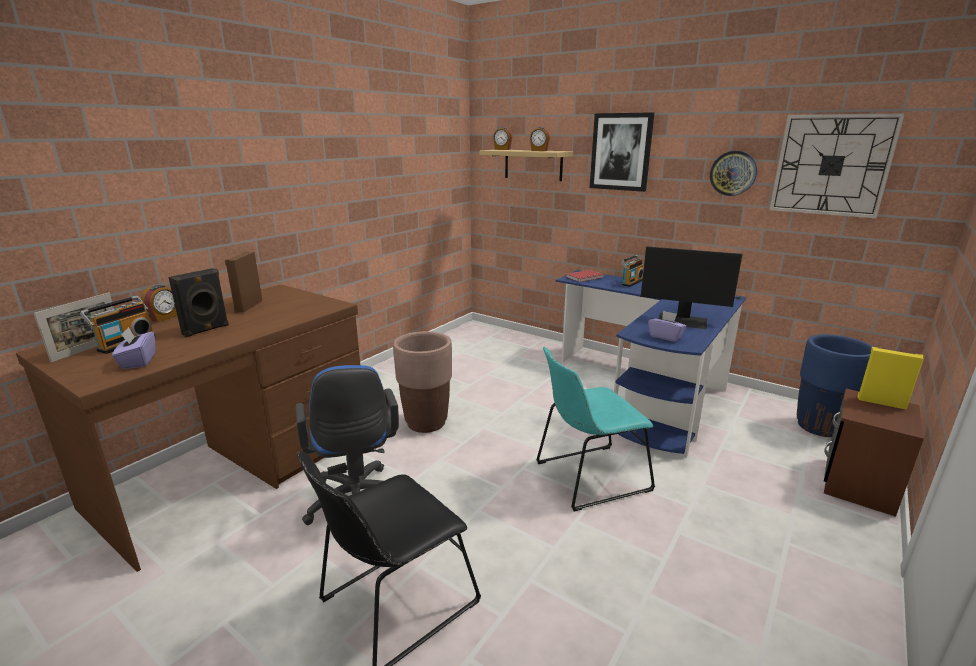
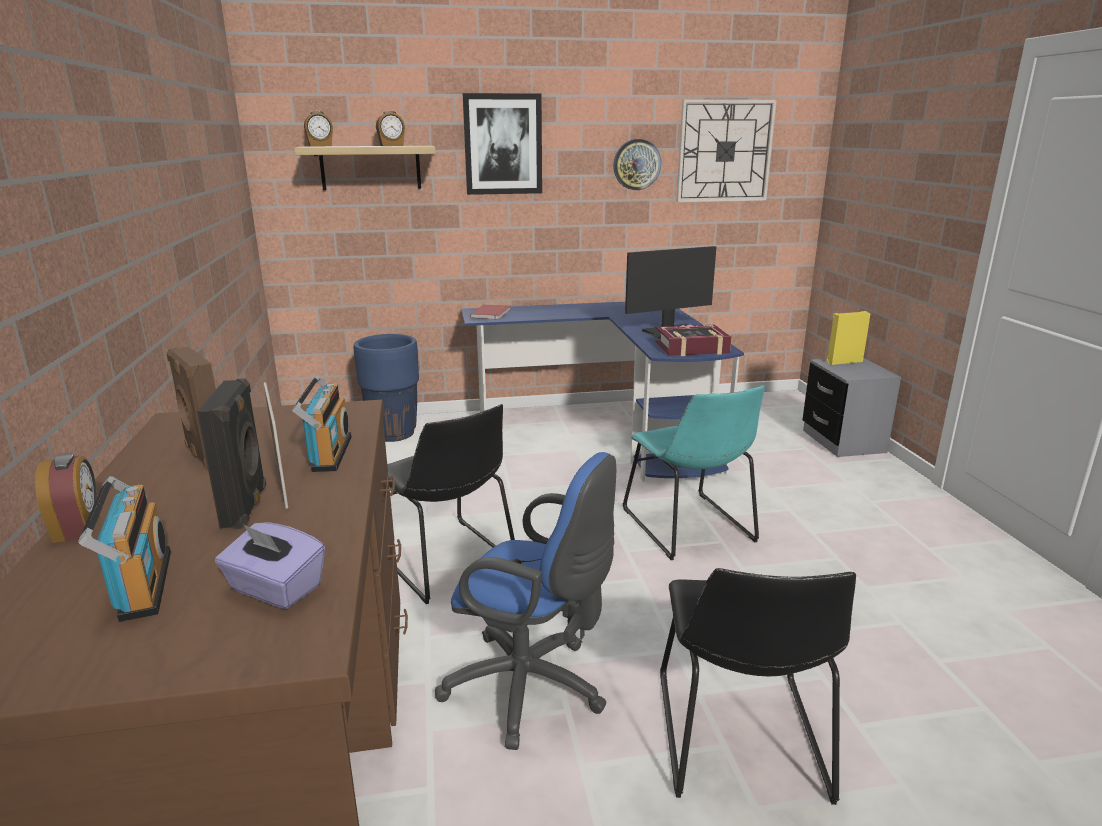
camera: 45 degrees left, 0 degrees up
(88, 349) = (77, 630): picture frame -> picture frame (281, 482)
(426, 423) = (448, 562): brown planter -> black chair
(588, 477) = (690, 528): turquoise chair -> turquoise chair turned 45 degrees counterclockwise
(631, 282) = (547, 309): radio -> radio (328, 453)
(665, 337) = (692, 348): purple tissue box -> book
(819, 427) = (764, 410): blue planter -> blue planter (393, 434)
(858, 485) = (842, 441): brown nightstand -> grey nightstand

